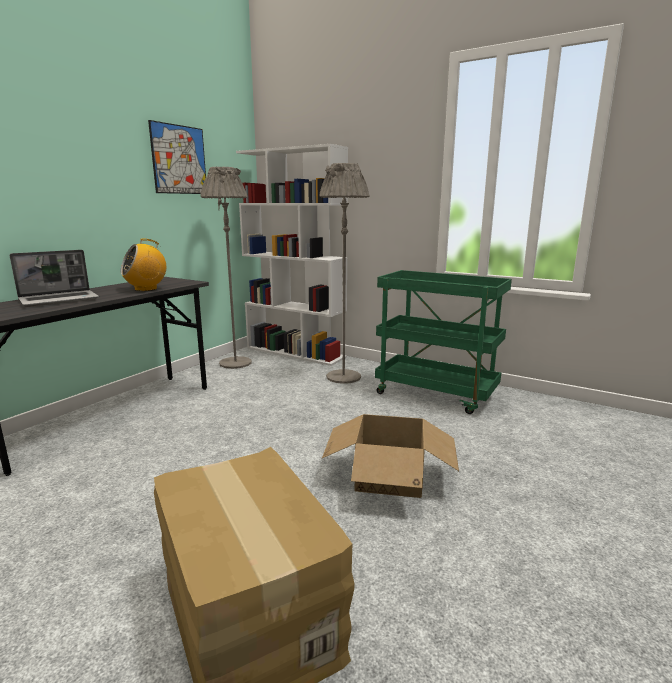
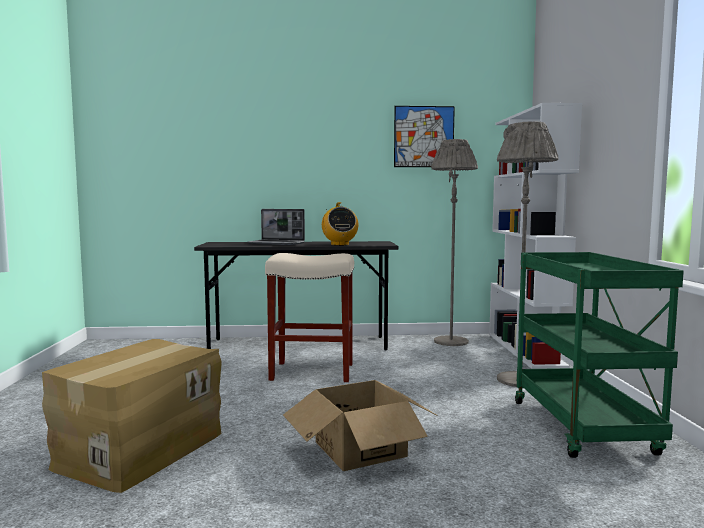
camera: 55 degrees right, 10 degrees down
(146, 289) = (339, 244): radio -> radio turned 120 degrees counterclockwise
(194, 438) = (311, 372): none -> beige stool

